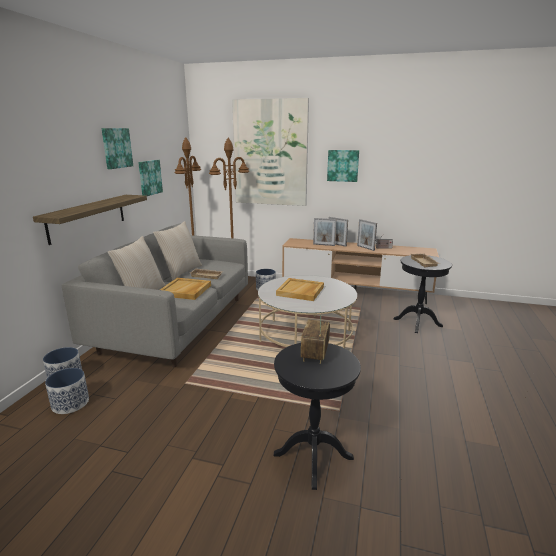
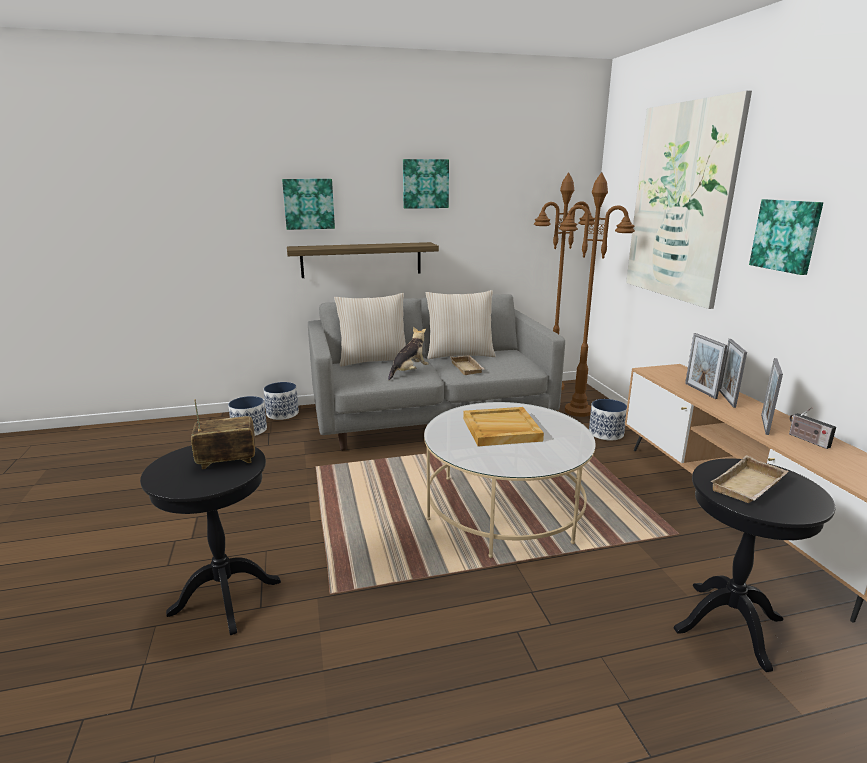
camera: 60 degrees right, 0 degrees up
(149, 177) = (484, 226): picture -> picture (308, 204)
(185, 290) = (409, 372): beige tray -> plush toy

